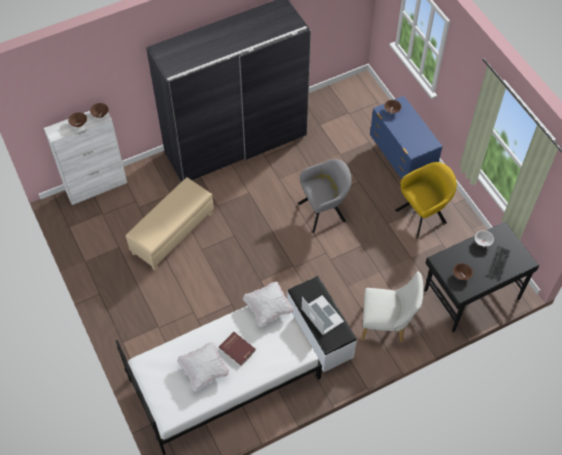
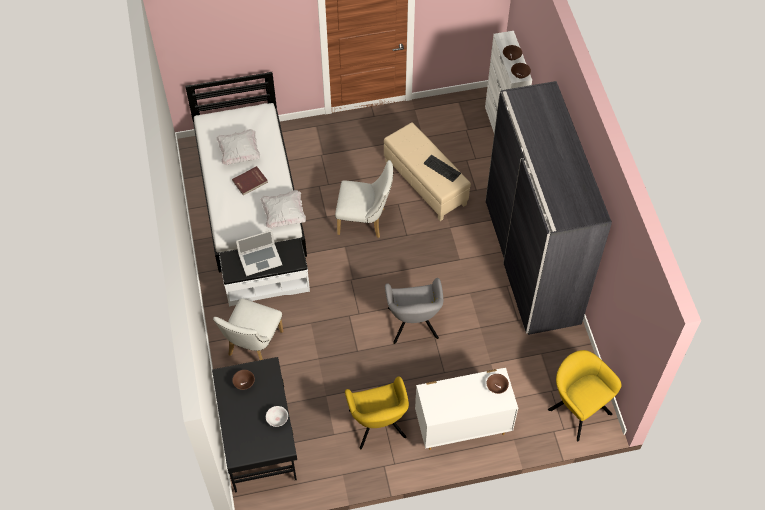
camera: 105 degrees right, 0 degrees up
(228, 271) = (365, 221): none -> white chair
(358, 97) = (577, 409): none -> yellow armchair
(401, 162) = (461, 427): blue dresser -> white dresser
(499, 263) = (244, 426): keyboard -> keyboard (441, 168)

